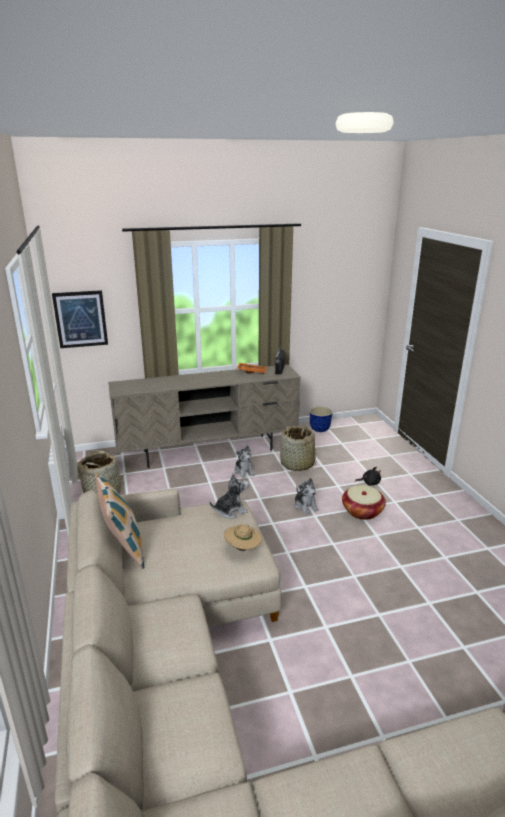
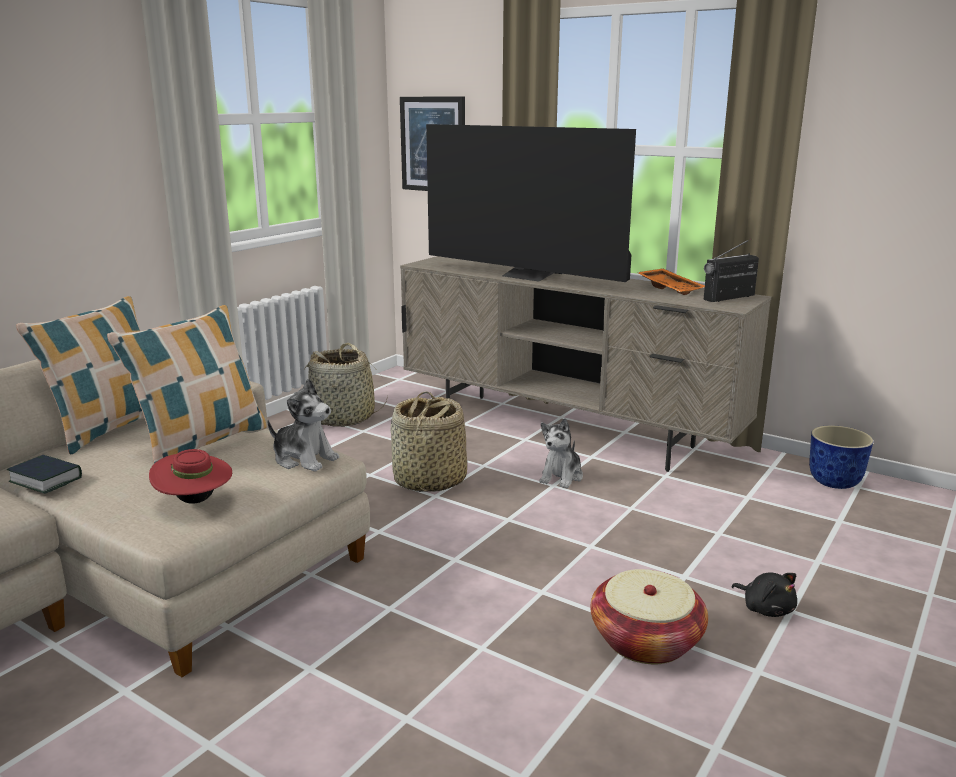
camera: 50 degrees right, 5 degrees down
(168, 582) = (46, 480): none -> book
(186, 383) = (528, 276): none -> television
(187, 529) = (201, 444): none -> pillow
(243, 548) = (194, 501): beige hat -> red hat
(297, 464) = (673, 509): basket -> basket (429, 480)
(305, 506) = (556, 570): plush toy -> none

